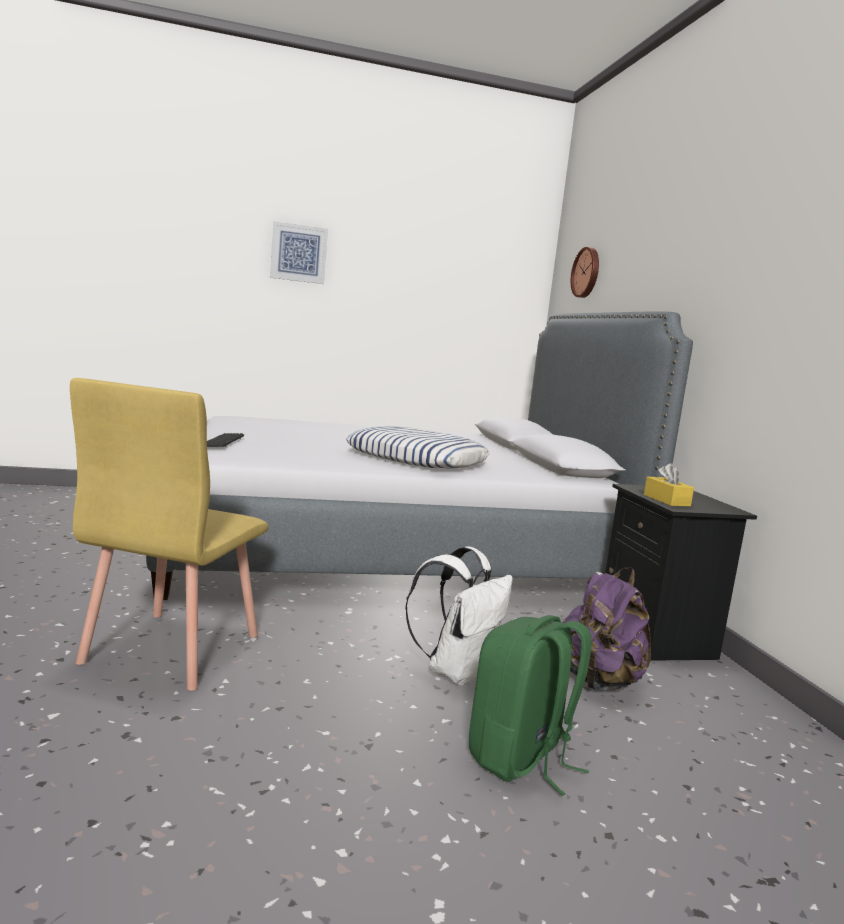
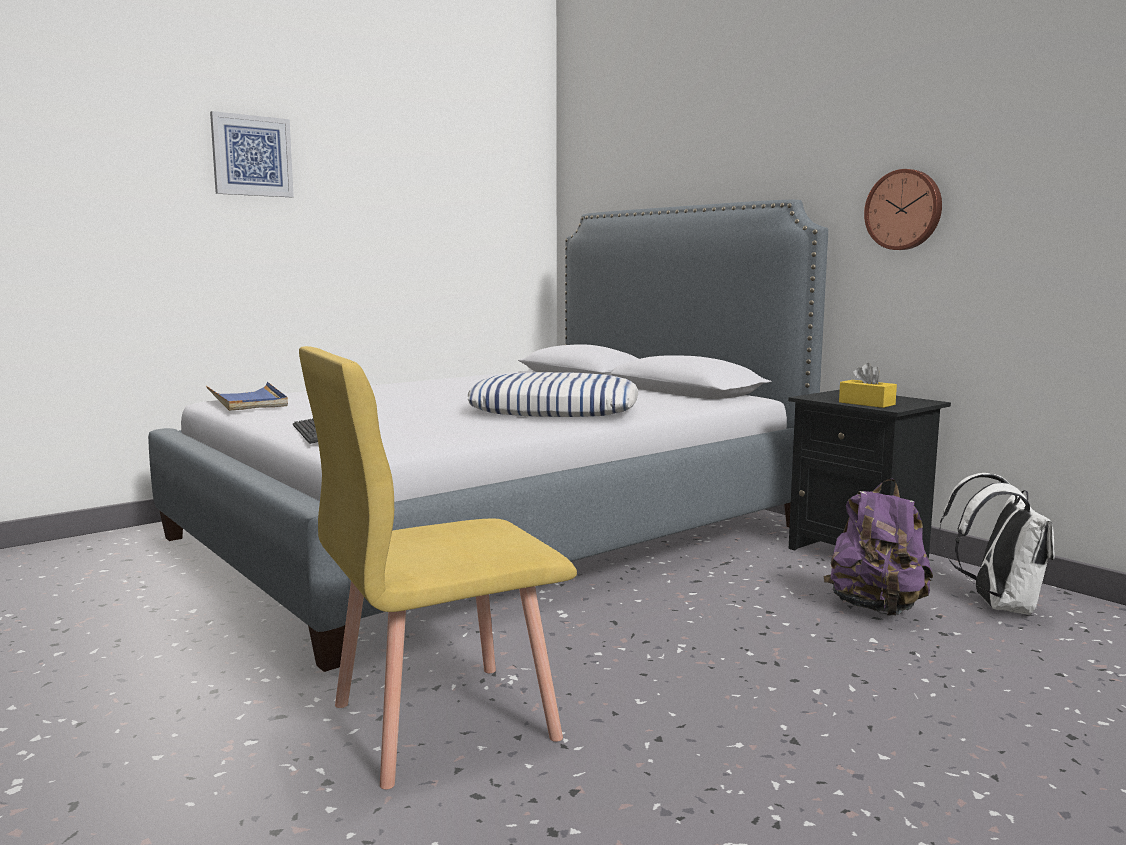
camera: 25 degrees left, 0 degrees up
(170, 649) = (441, 721): yellow chair -> yellow chair turned 75 degrees clockwise
(238, 418) = (248, 401): none -> blue tray
(456, 671) = (755, 640): white backpack -> white backpack (997, 605)
(520, 759) = (924, 701): green backpack -> none
(587, 272) = (622, 161): wall clock -> wall clock (904, 210)

